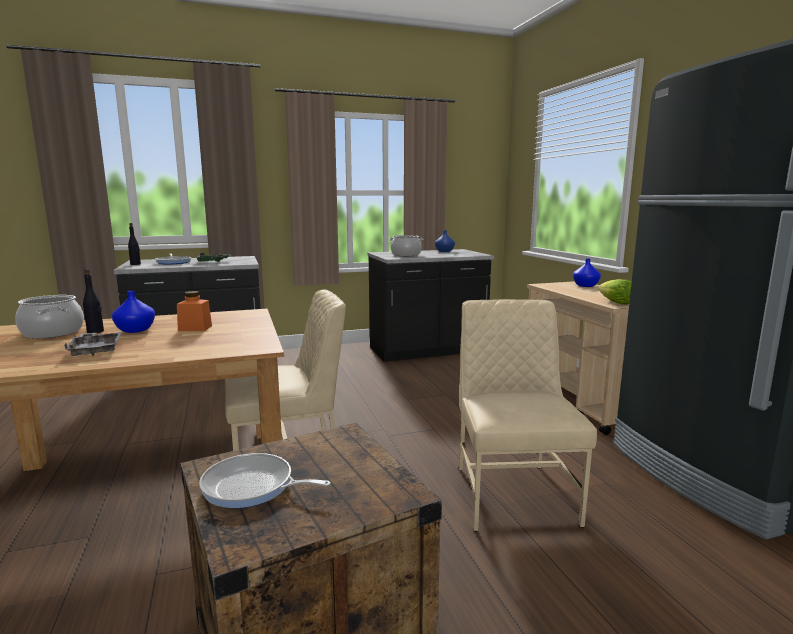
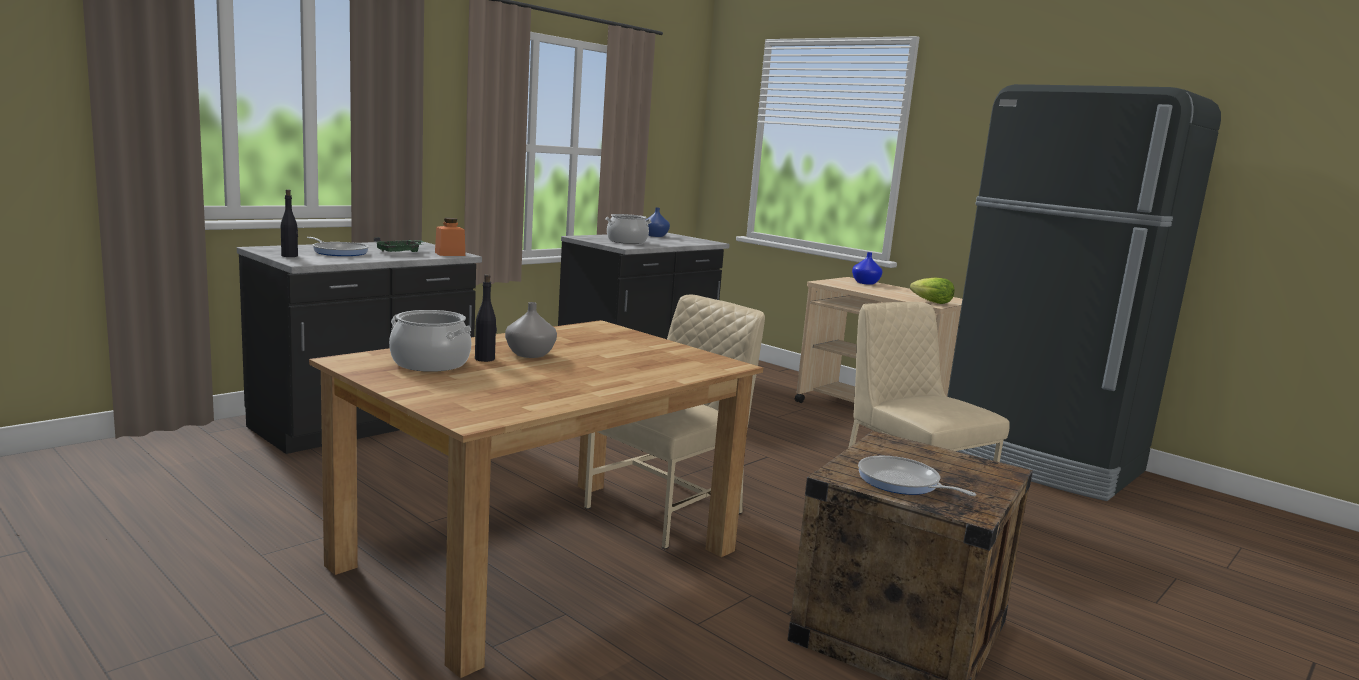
camera: 30 degrees left, 0 degrees up
(96, 350) = (565, 380): grey tray -> none
(136, 330) = (531, 354): blue vase -> grey vase
(195, 328) = (595, 348): orange jar -> orange jar (450, 254)
(252, 487) = (902, 483): frying pan -> frying pan turned 60 degrees clockwise

